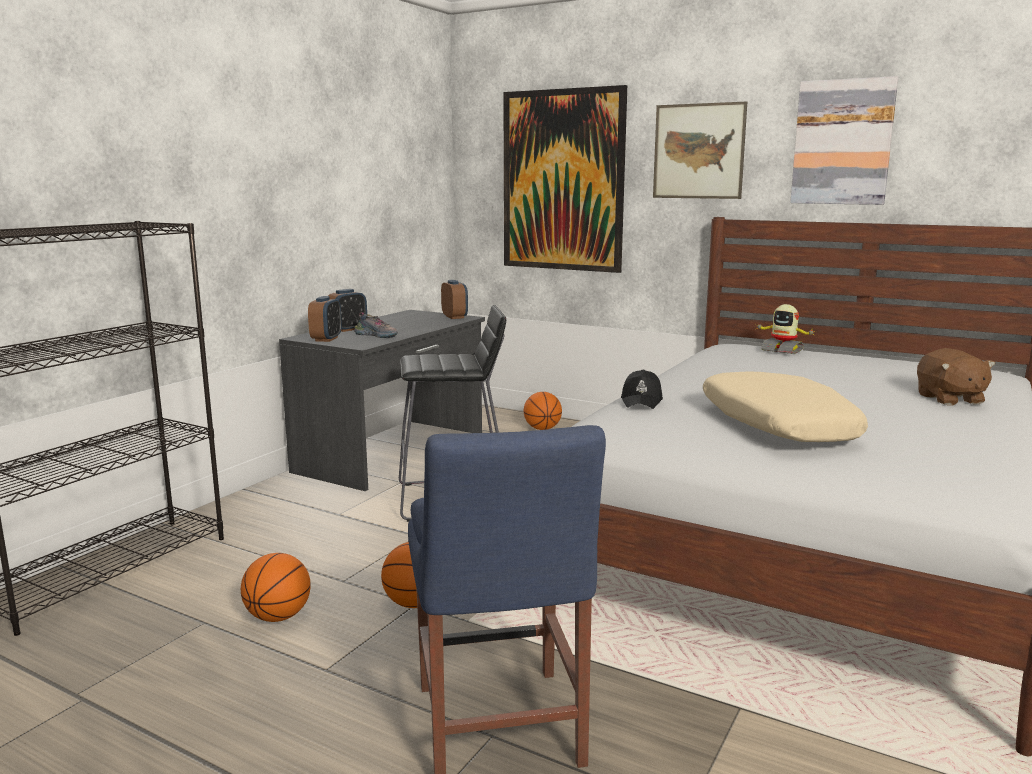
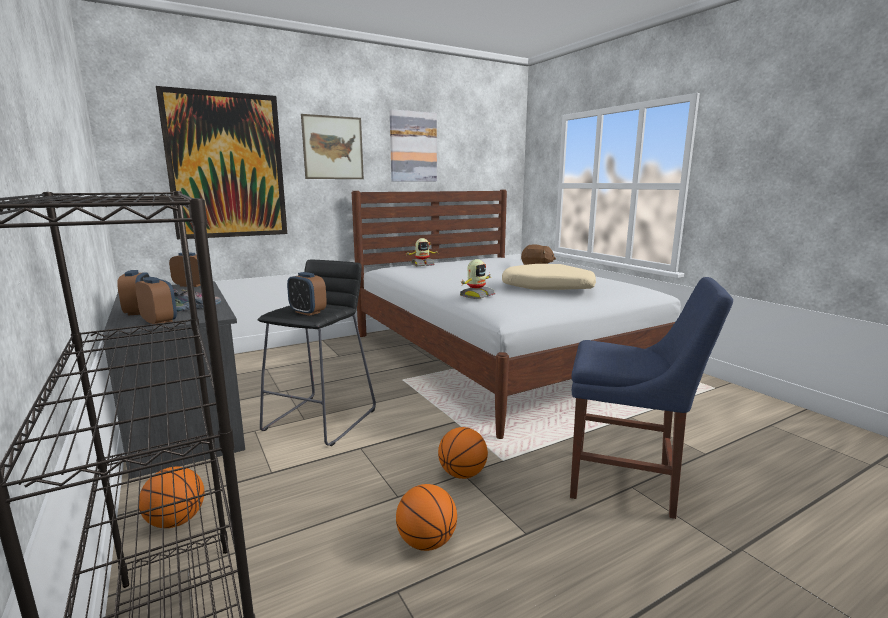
camera: 60 degrees left, 0 degrees up
(429, 363) = (307, 312): none -> alarm clock
(542, 429) = (256, 361): basketball -> basketball (176, 521)
(642, 400) = (476, 295): black cap -> toy robot

